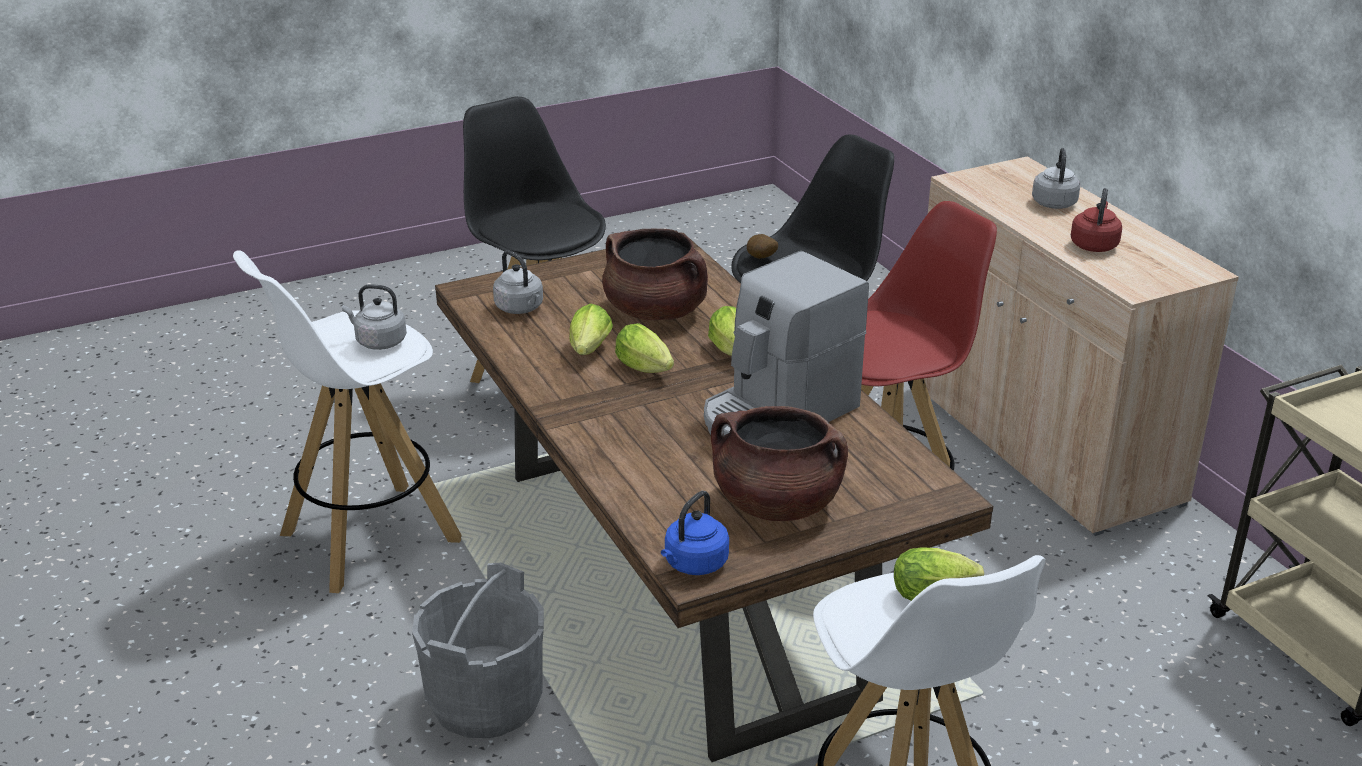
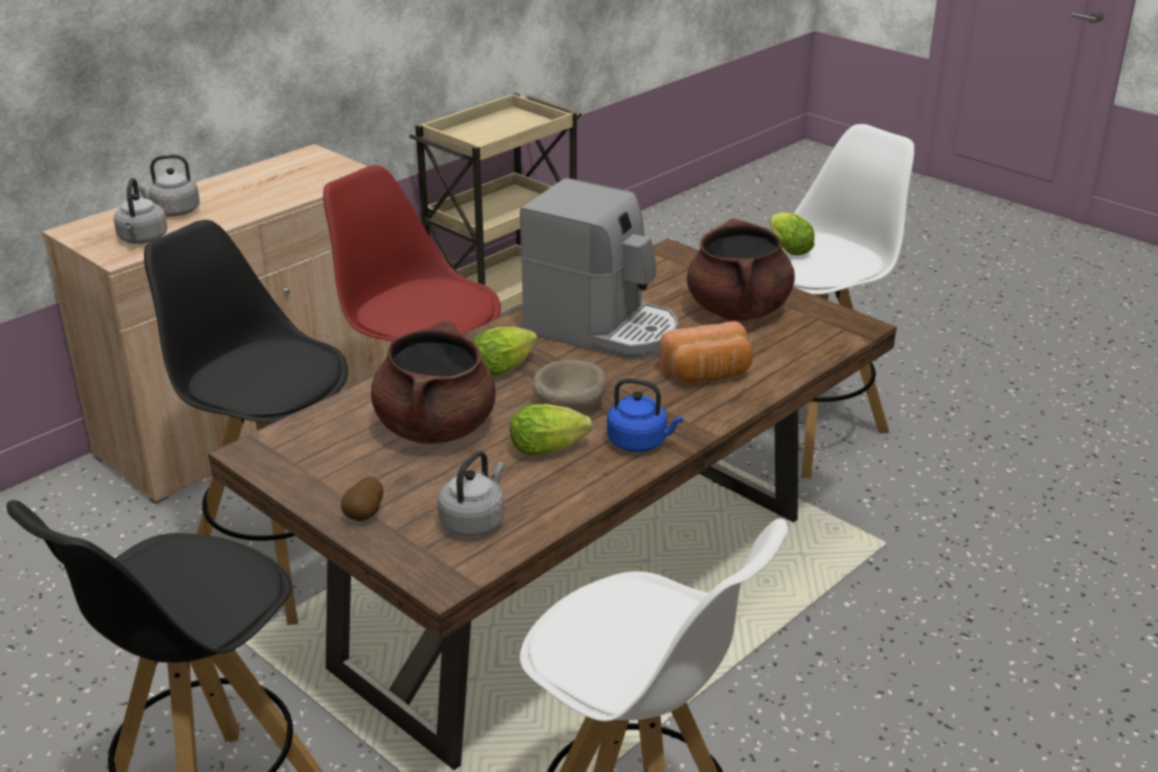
camera: 110 degrees left, 0 degrees up
(378, 341) = (614, 615): grey kettle -> grey kettle (142, 239)
(485, 701) = (826, 667): grey bucket -> none
(647, 370) = (568, 406): lettuce -> beige bowl
(653, 450) = (708, 374): none -> bread
(694, 564) = (846, 328): blue kettle -> blue kettle (640, 442)
(761, 258) = (266, 392): potato -> potato (365, 515)
(1094, 244) = (271, 191): red kettle -> none

